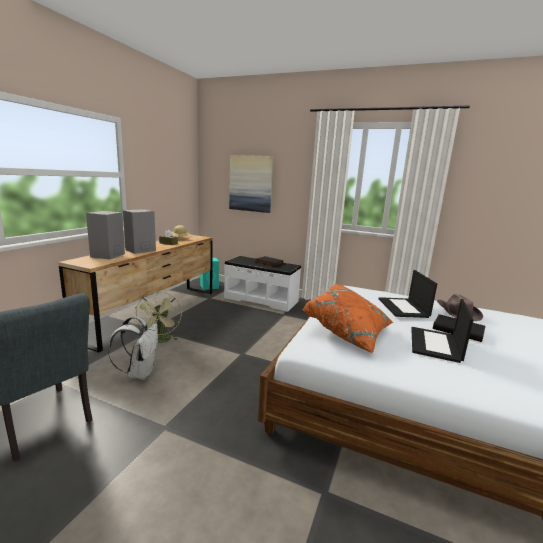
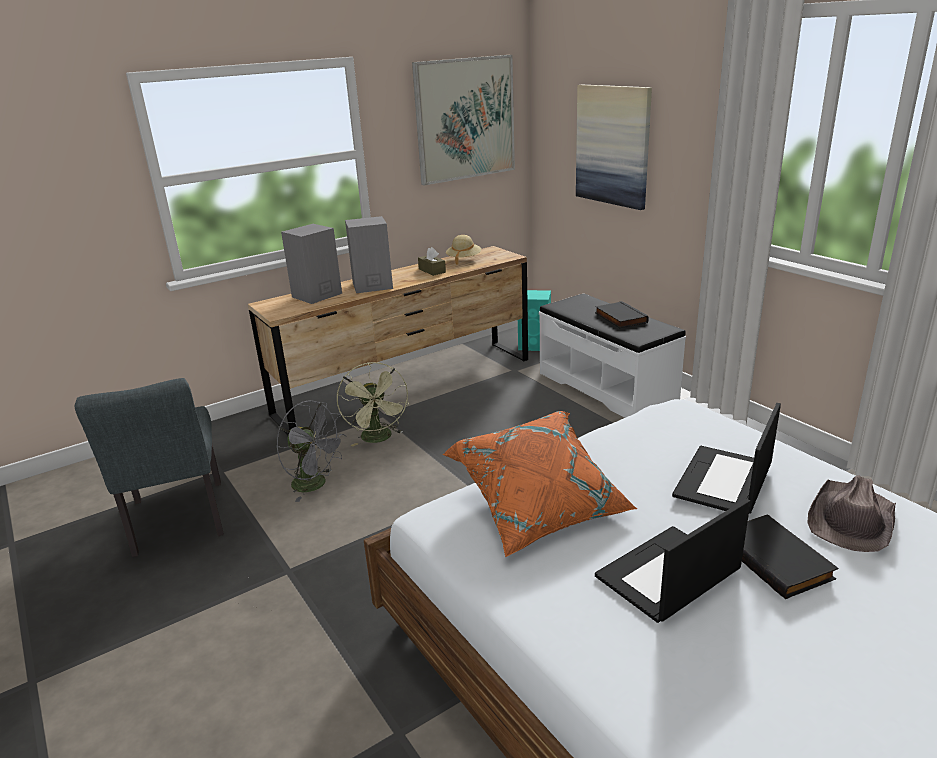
camera: 35 degrees right, 10 degrees up
(140, 373) = (316, 484): white backpack -> grey fan
(161, 341) = (379, 439): green fan -> green fan turned 45 degrees counterclockwise
(171, 166) = (465, 119): none -> picture

